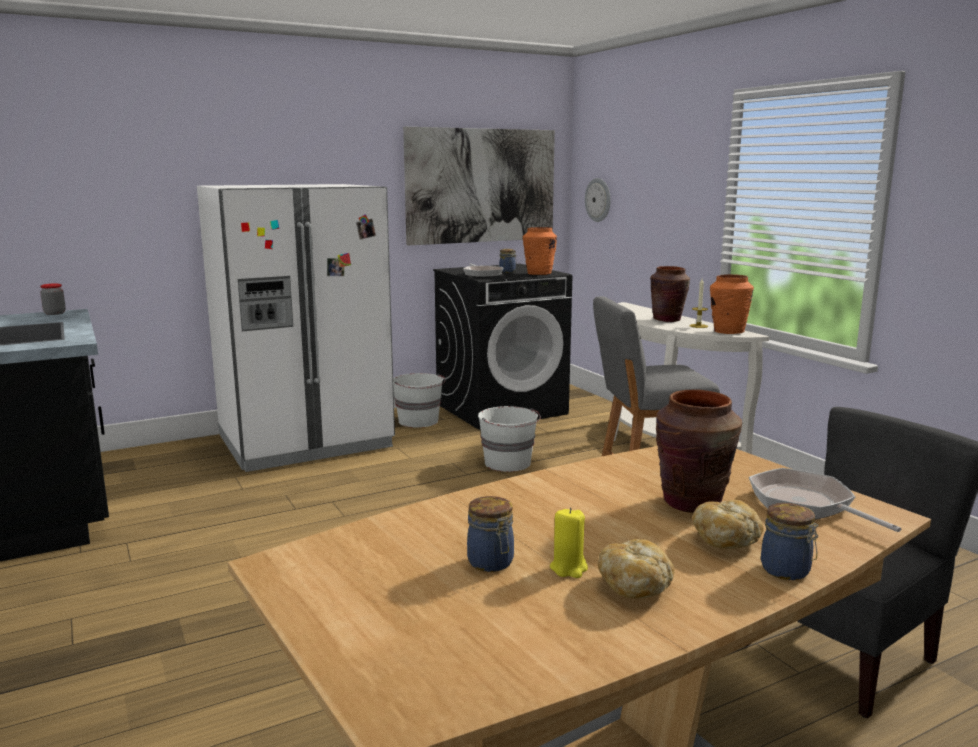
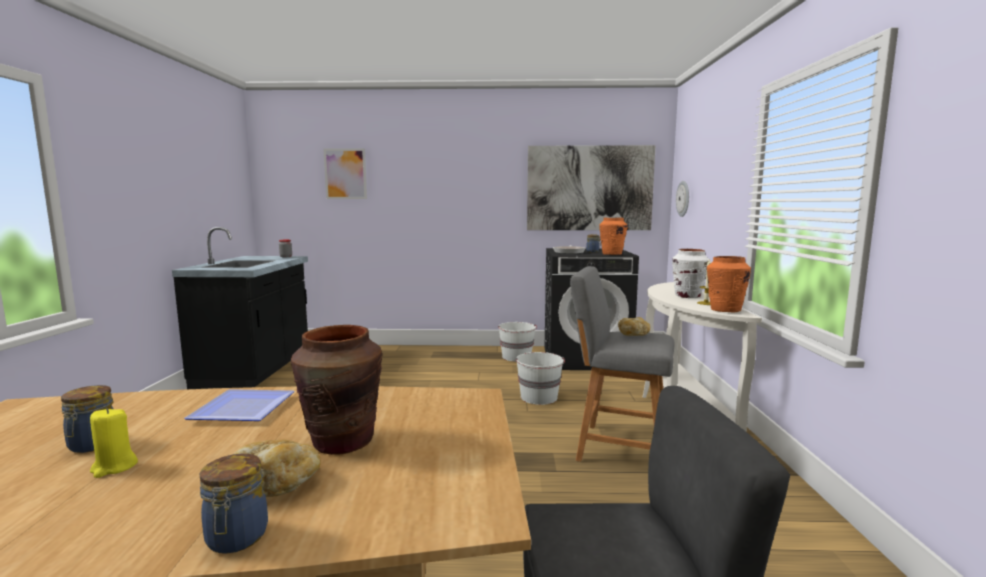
camera: 30 degrees right, 5 degrees down
(122, 165) = (345, 174): none -> picture
(305, 442) = (430, 358): white fridge -> none
(537, 504) = (239, 410): none -> plate
(635, 586) = (104, 501): bread -> bread (633, 335)
(667, 319) = (688, 296): brown vase -> white vase
(806, 504) = (432, 475): frying pan -> none

